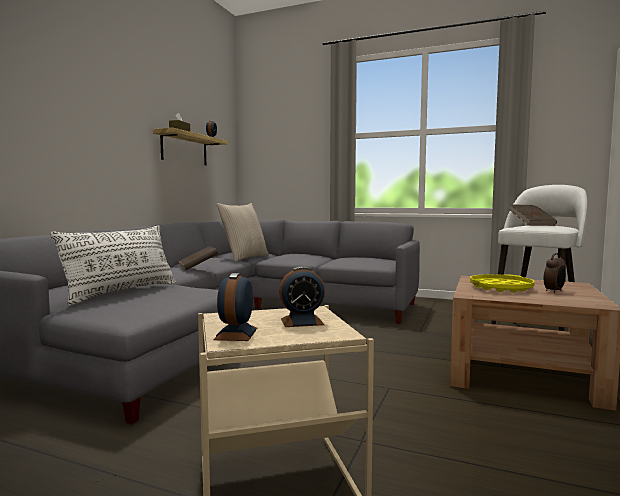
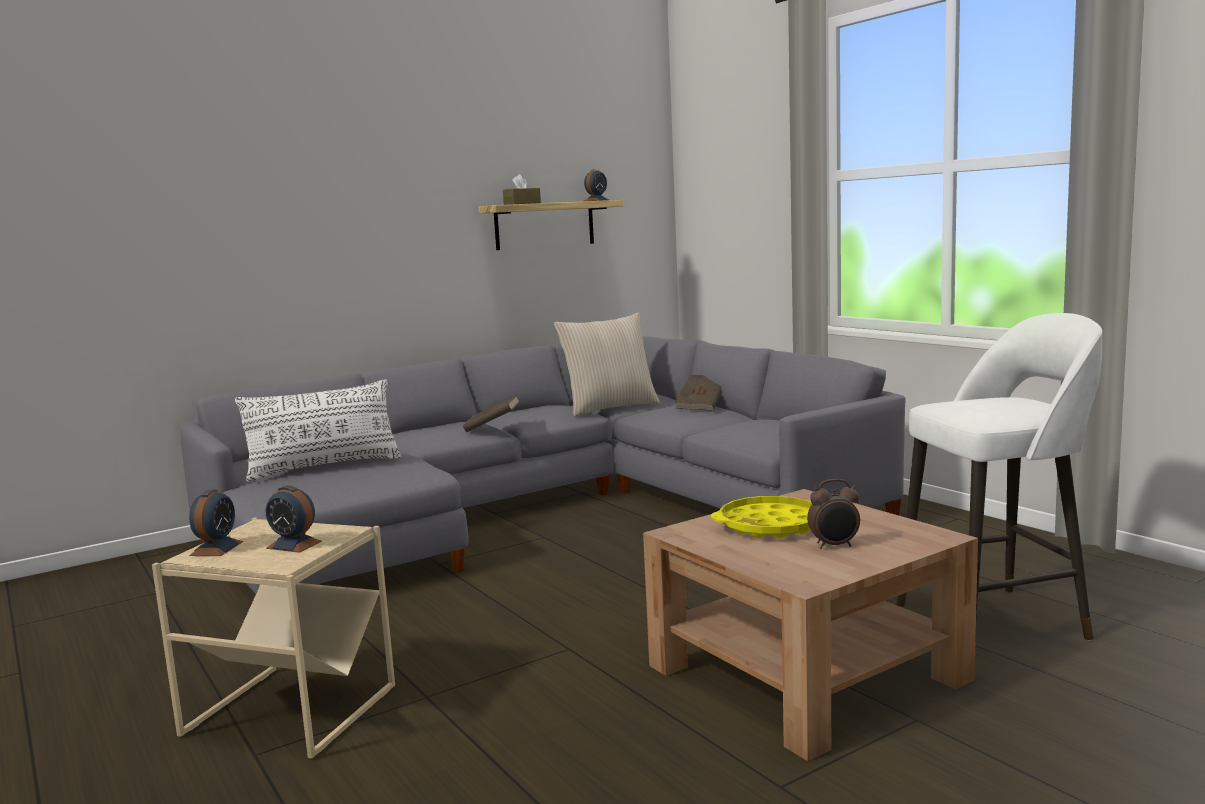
camera: 35 degrees right, 5 degrees up
(236, 334) = (216, 548): alarm clock -> alarm clock turned 150 degrees clockwise
(531, 224) = (1000, 398): brown book -> brown book (702, 405)

